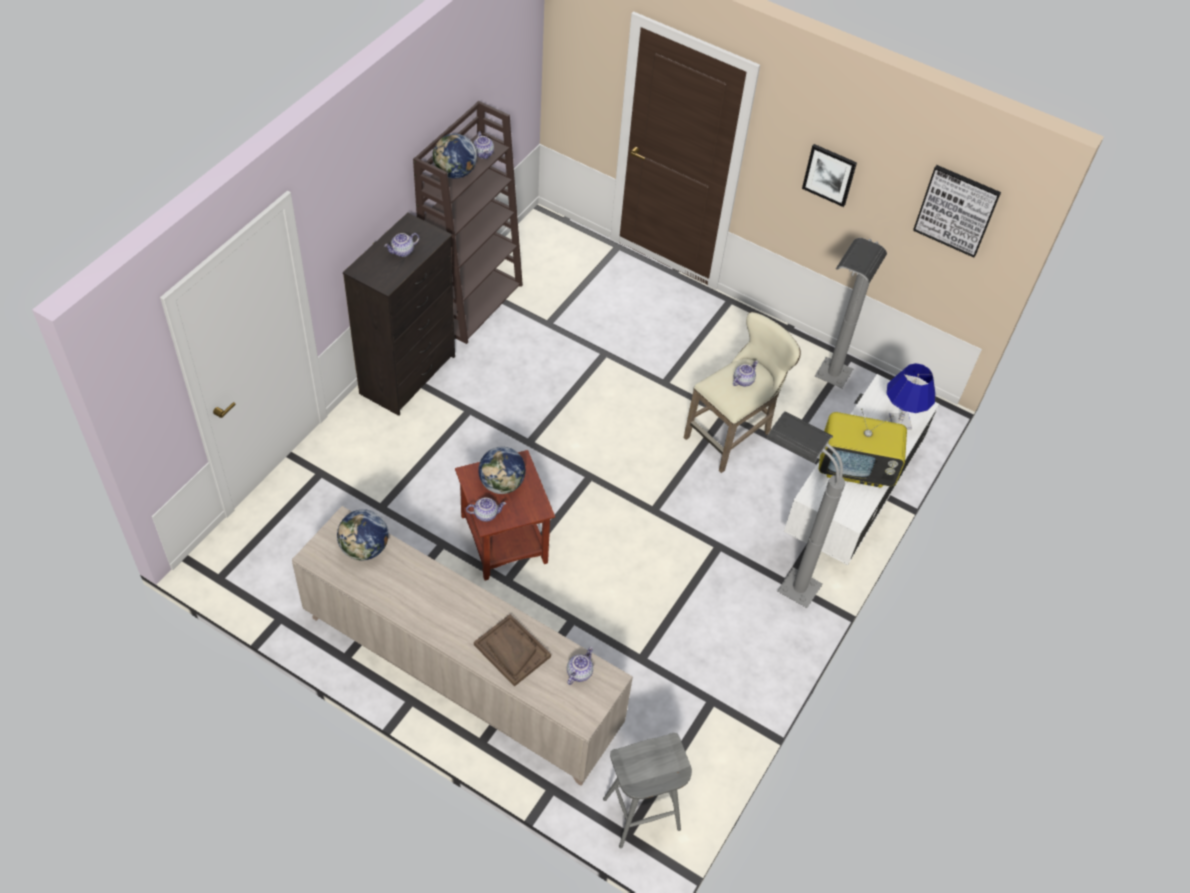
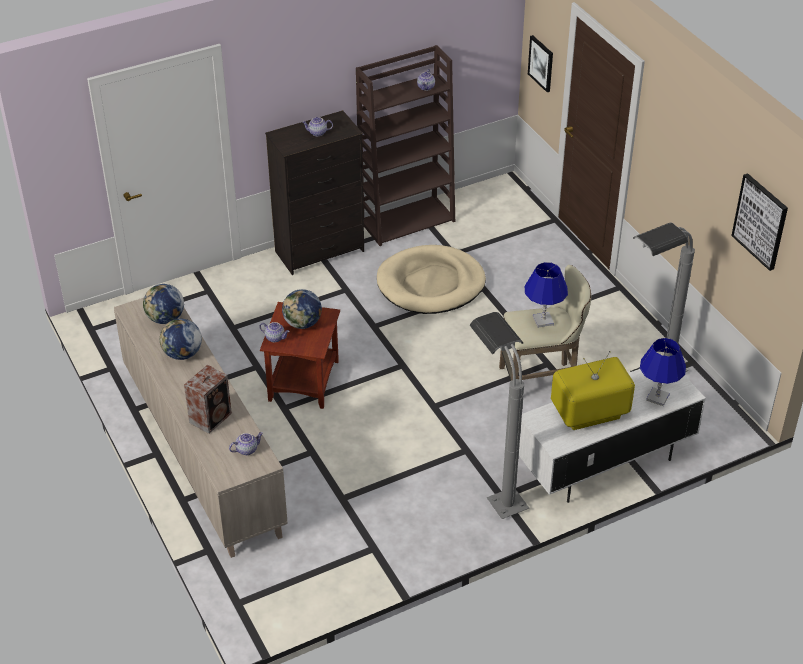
camera: 35 degrees right, 10 degrees down
(455, 173) = (394, 93): globe -> globe (182, 354)
(512, 651) = (211, 417): brown tray -> speaker
(550, 368) = (431, 284): none -> beige dog bed
(641, 815) = (258, 596): grey stool -> none
(743, 380) = (543, 320): teapot -> blue table lamp
(829, 174) = (683, 172): picture -> picture (541, 63)
(856, 468) = (589, 414): television -> television turned 120 degrees clockwise

